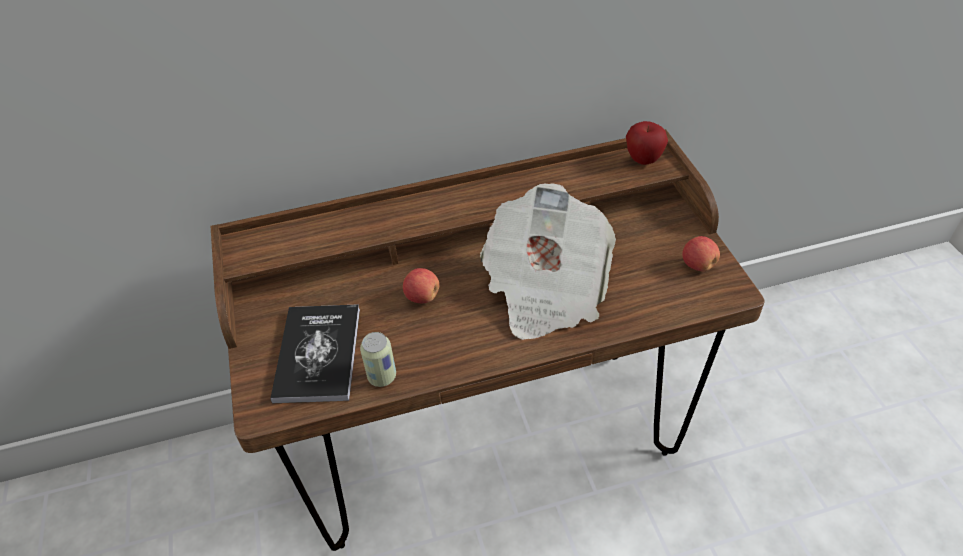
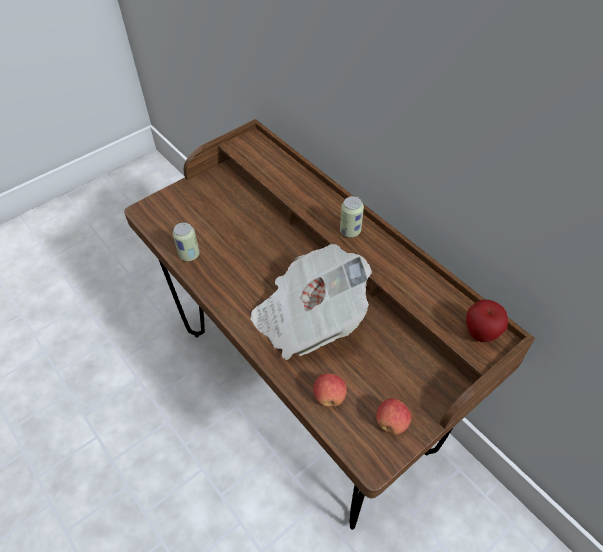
camera: 65 degrees right, 5 degrees up
(318, 354) = (195, 217): book -> none
(422, 297) = (266, 249): apple -> apple (329, 396)
(466, 202) = (350, 231): none -> can

